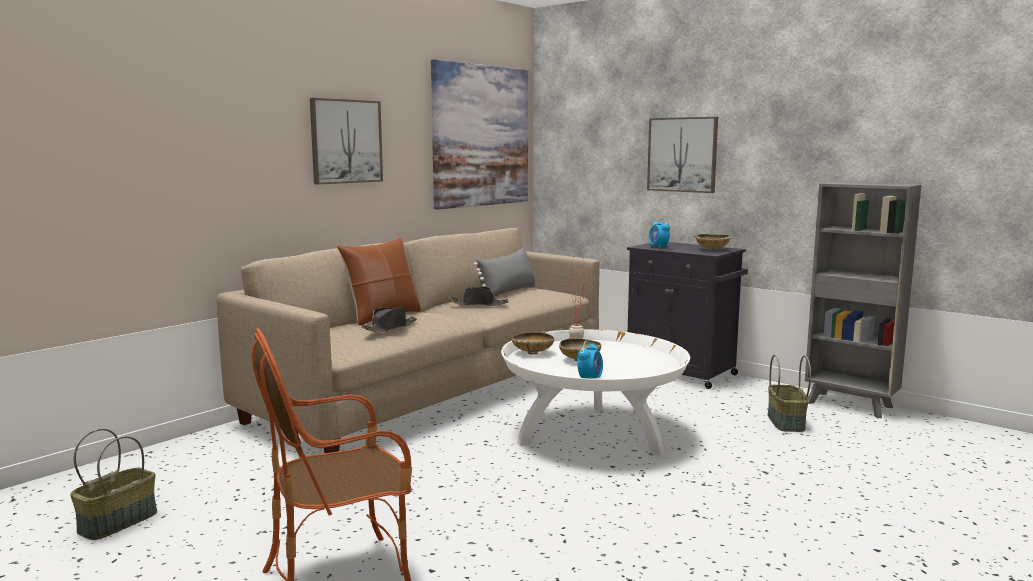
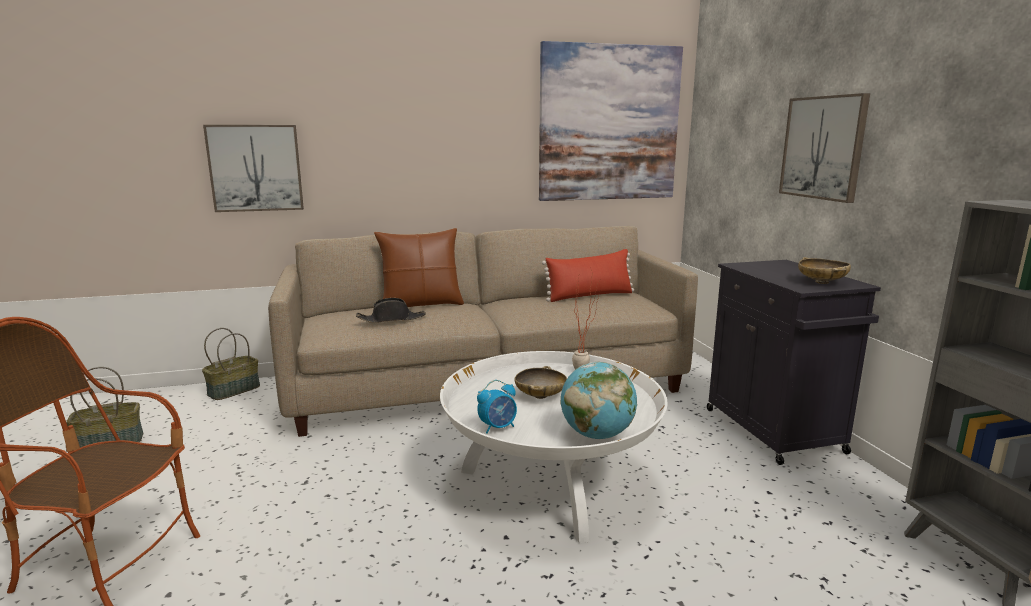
camera: 35 degrees right, 5 degrees up
(346, 141) = (429, 130): picture -> picture (255, 168)
(479, 304) = (528, 306): black hat -> none
(508, 292) = (590, 296): grey pillow -> red pillow
(532, 353) = (513, 374): beige bowl -> none
(657, 369) = (597, 435): none -> globe
(658, 247) = (756, 269): alarm clock -> none
(785, 422) = (821, 555): basket -> basket (234, 390)

